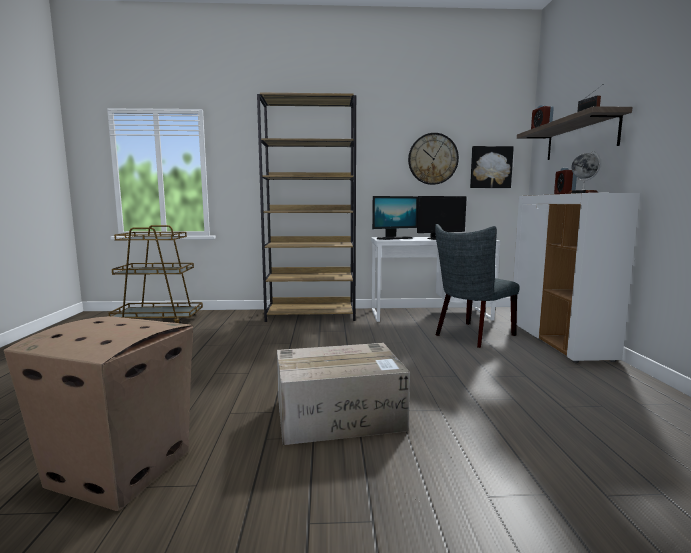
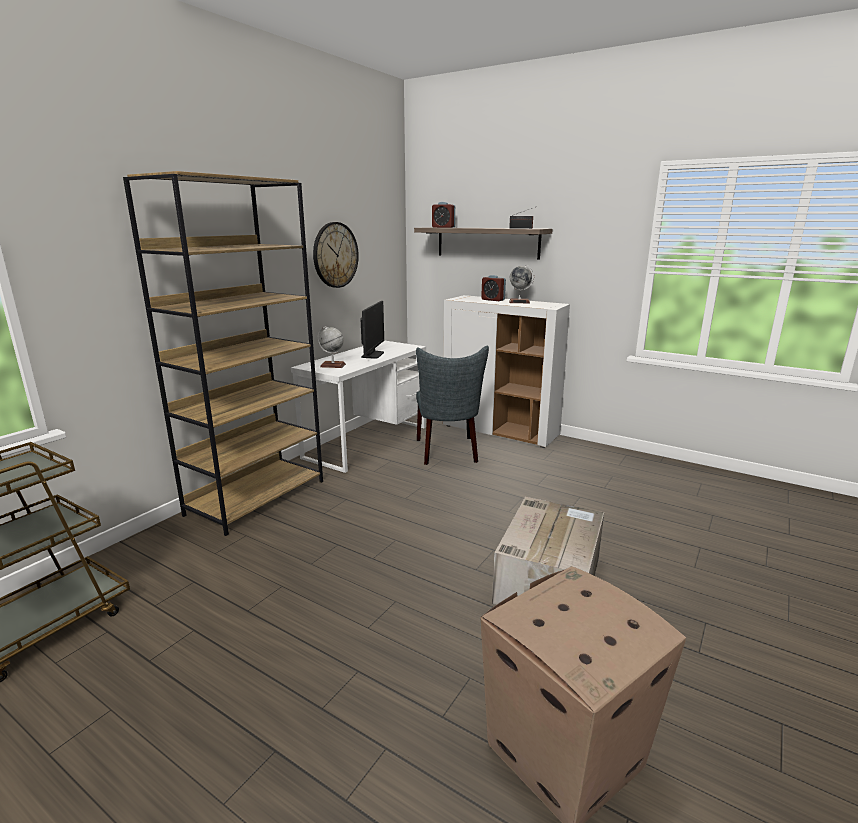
camera: 55 degrees left, 10 degrees up
(394, 238) = (332, 365): monitor -> globe
(490, 167) = (381, 260): picture -> none

